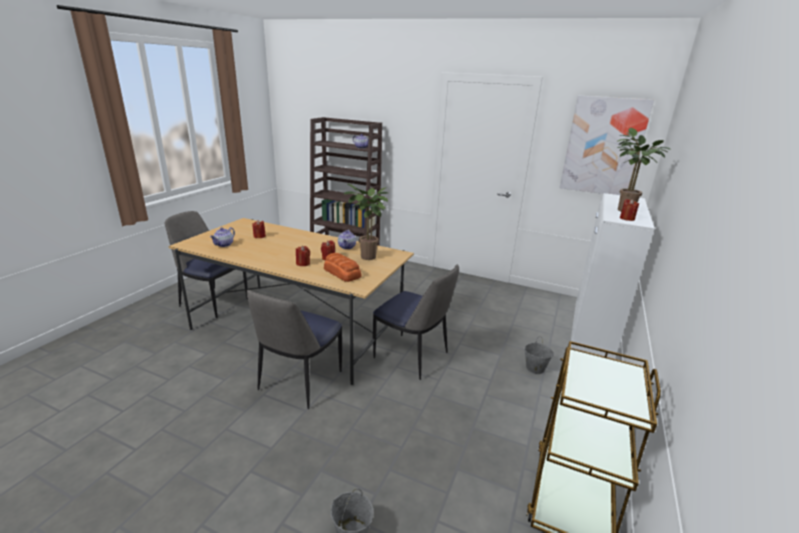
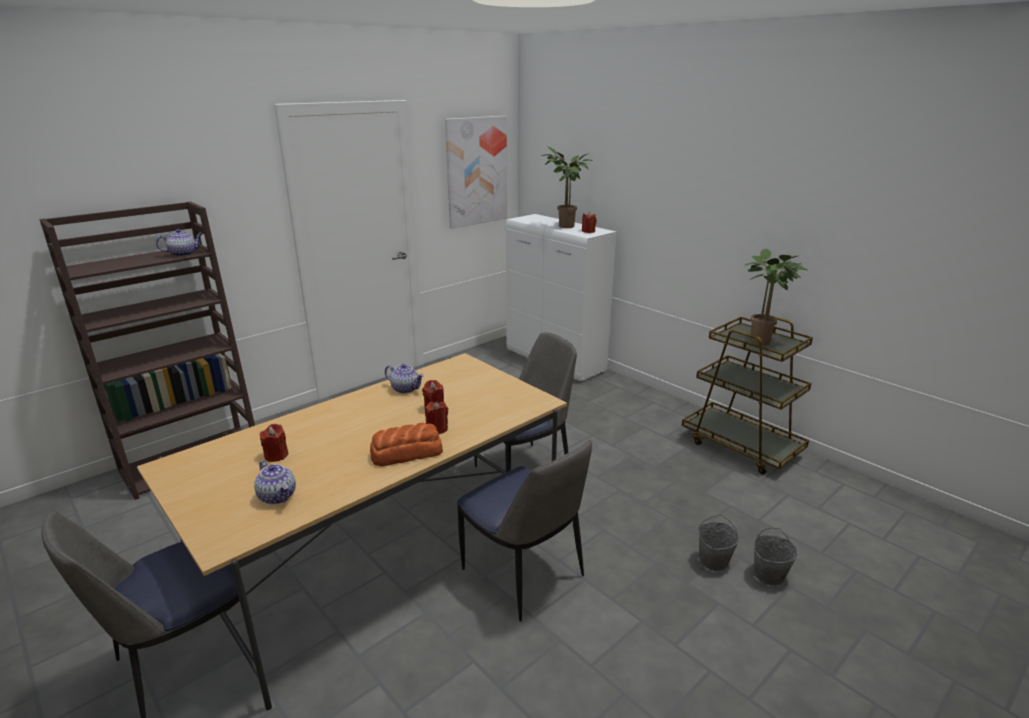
camera: 65 degrees left, 0 degrees up
(342, 272) = (491, 405): bread -> bread (406, 453)
(367, 258) = (458, 382): potted plant -> potted plant (763, 342)
(534, 368) = (587, 406): grey bucket -> grey bucket (713, 561)

